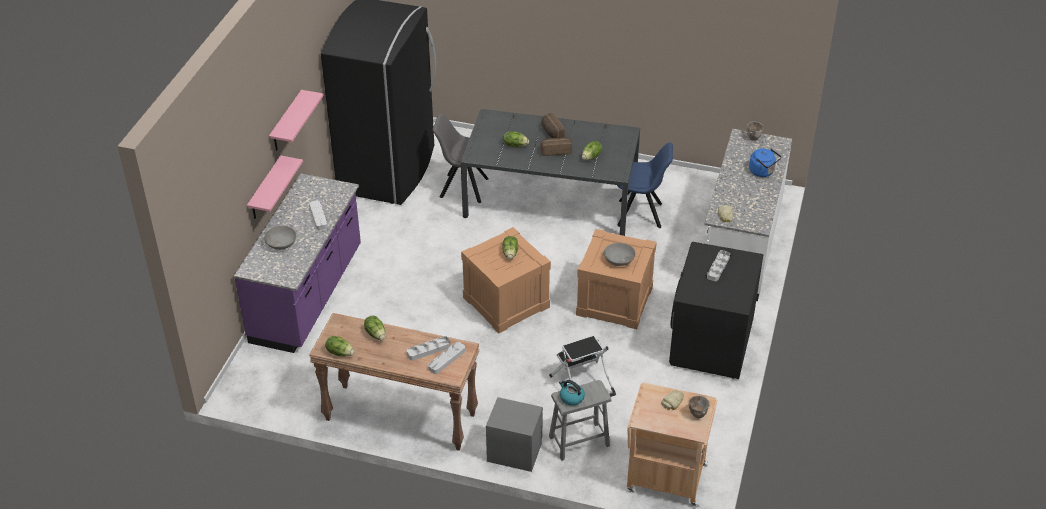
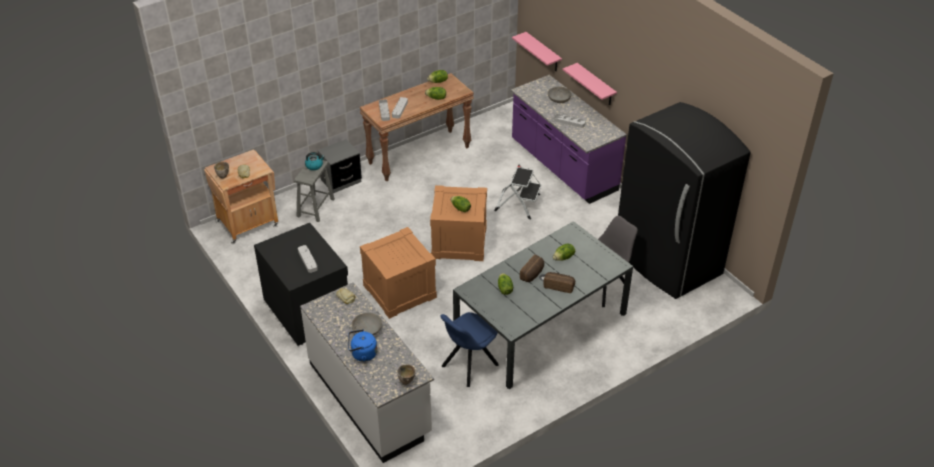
camera: 130 degrees right, 0 degrees up
(286, 122) = (630, 84): pink shelf -> pink shelf (543, 52)
(583, 383) = (352, 234): step ladder -> step ladder (518, 203)
(619, 260) = (393, 252): grey bowl -> grey bowl (367, 330)

